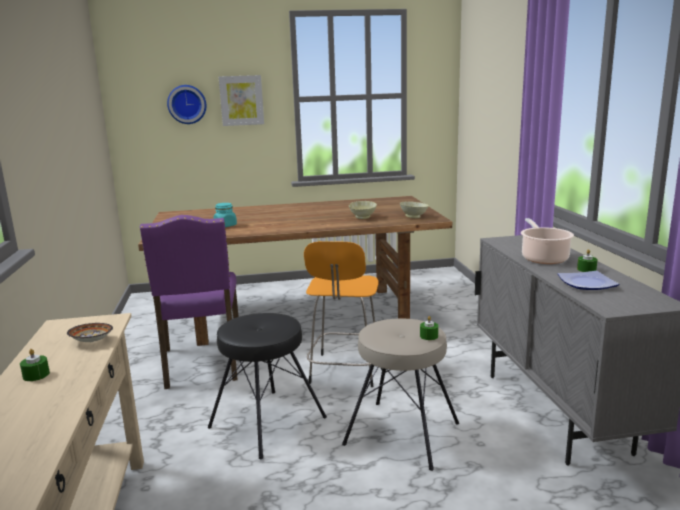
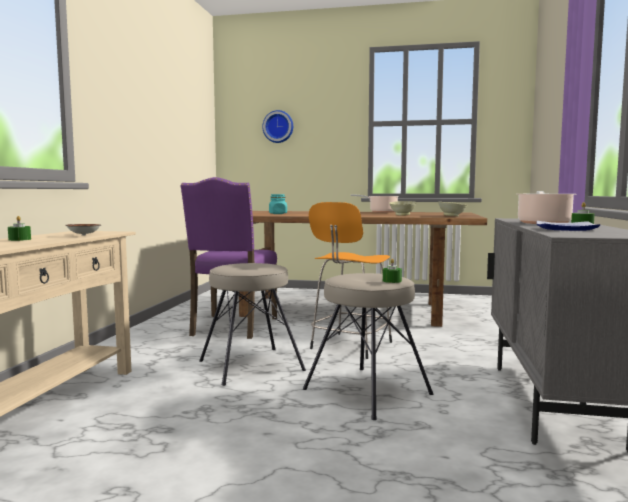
camera: 20 degrees right, 10 degrees down
(241, 100) = (323, 124): picture -> none
(266, 422) = (250, 365): black stool -> beige stool
(325, 204) = (381, 212): none -> cooking pot

